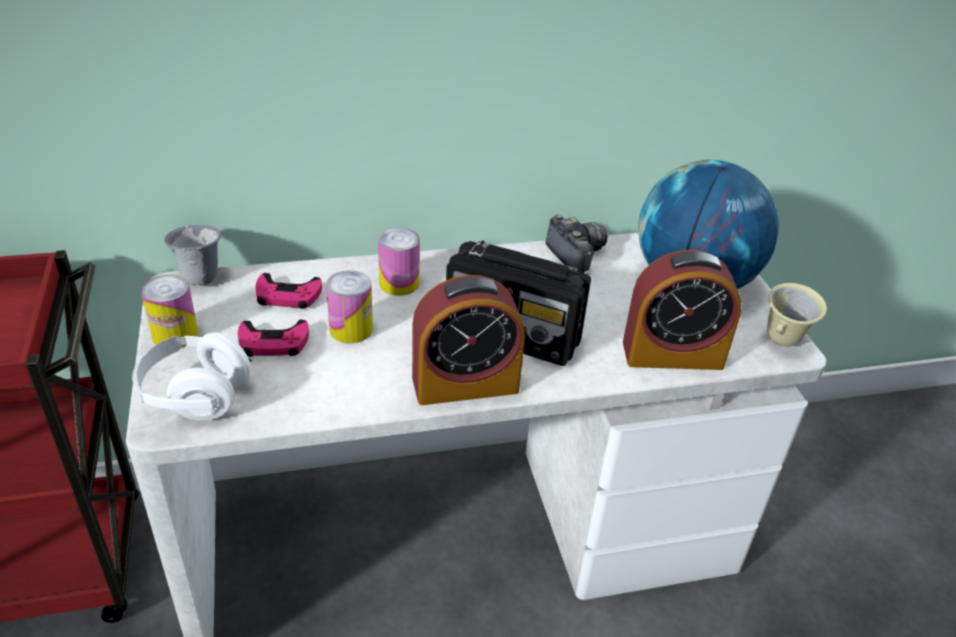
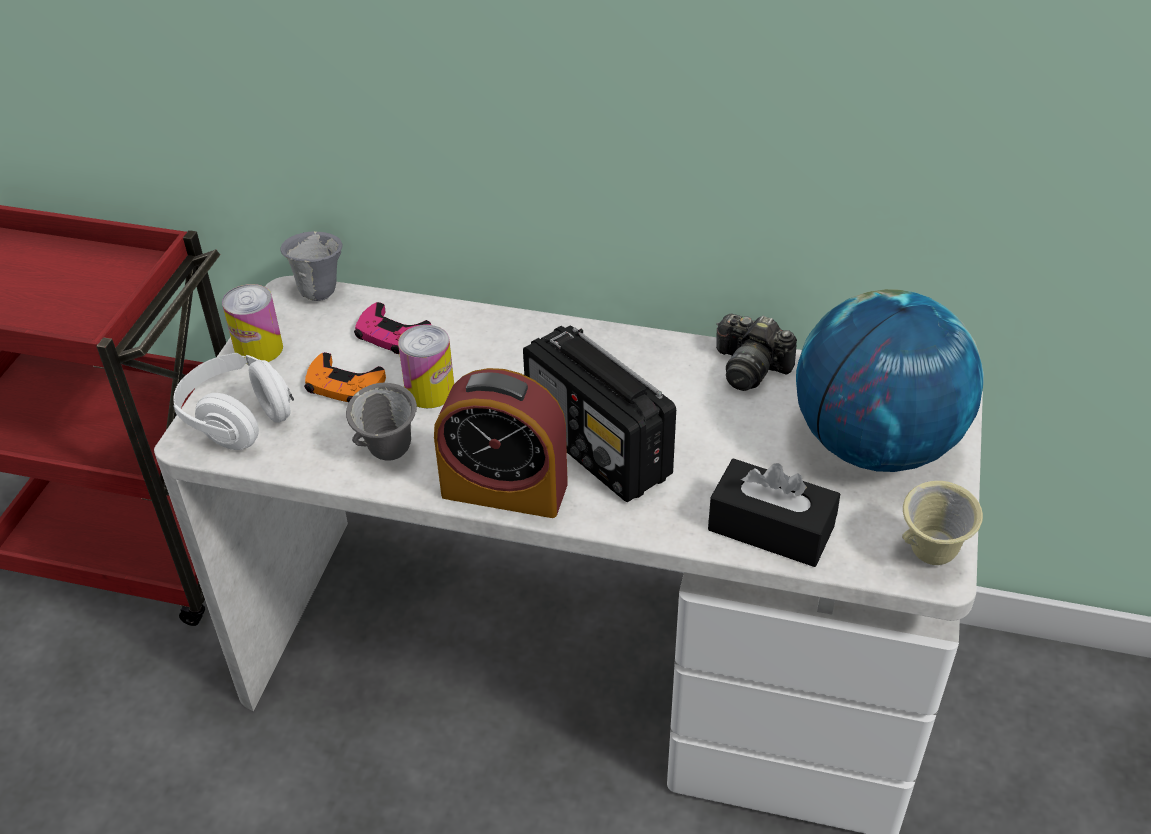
camera: 30 degrees right, 5 degrees up
(273, 343) = (343, 385): pink game controller -> orange game controller
(352, 386) = (388, 455): none -> grey mug
(399, 283) = (517, 350): can -> none
(575, 255) = (750, 368): camera -> camera turned 120 degrees clockwise
(672, 354) = (771, 528): alarm clock -> black tissue box

